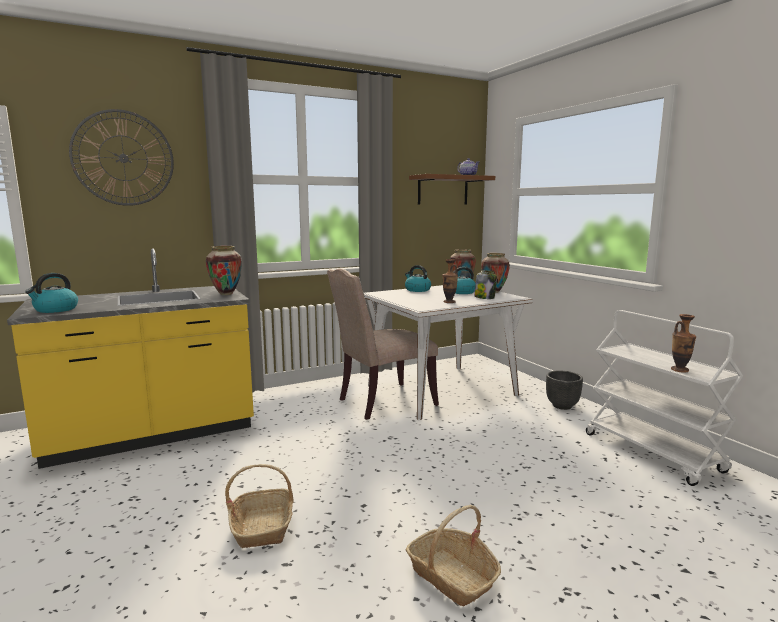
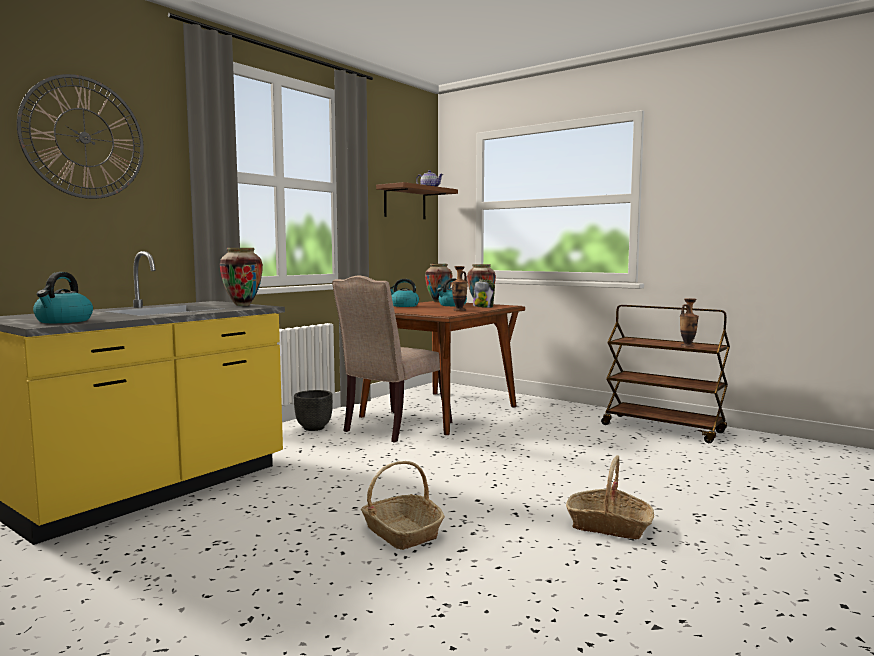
camera: 25 degrees left, 5 degrees down
(442, 390) = (440, 411): white dining table -> brown dining table
(562, 406) = (561, 409): black planter -> black planter (314, 428)
(653, 453) = (663, 428): white cart -> brown cart

